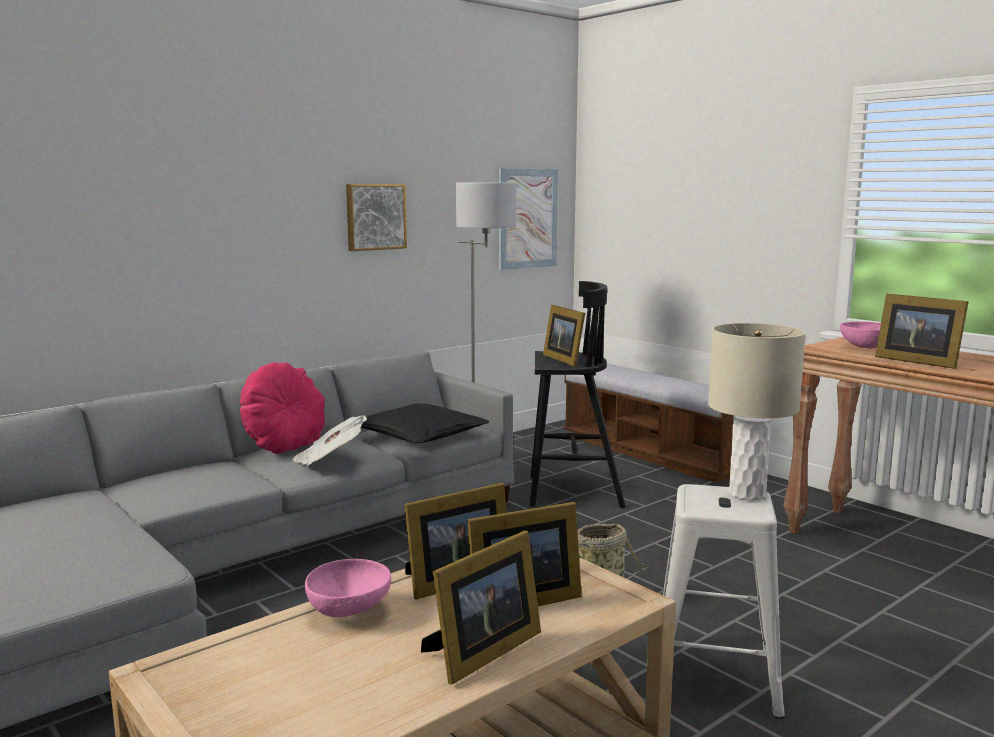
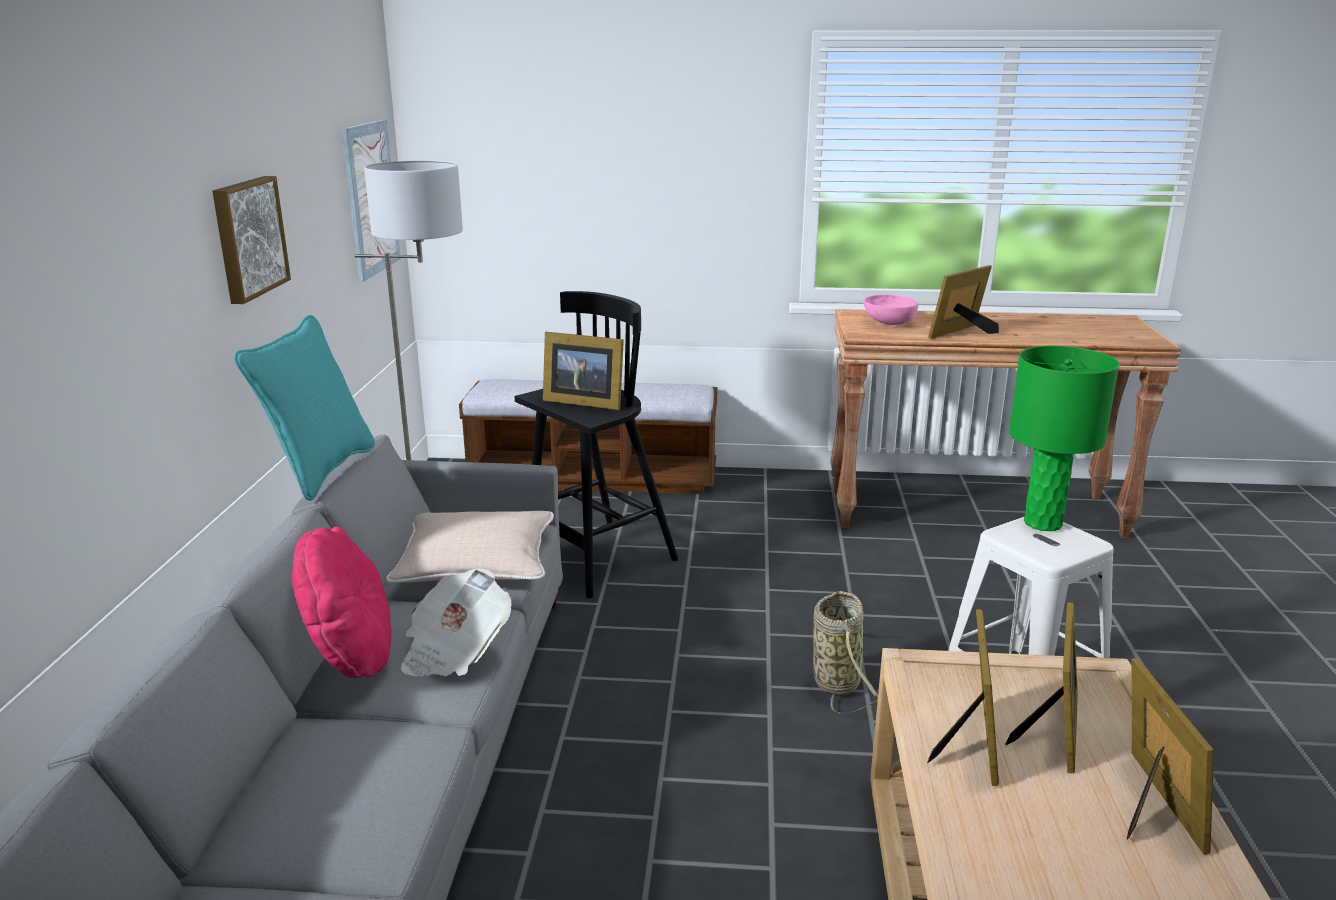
camera: 45 degrees left, 10 degrees up
(350, 610) = (981, 839): pink bowl -> none
(363, 356) = (320, 471): none -> turquoise pillow
(420, 434) = (476, 561): black pillow -> beige pillow
(746, 494) = (1043, 523): beige table lamp -> green table lamp
(915, 361) = (962, 333): picture frame -> picture frame turned 135 degrees clockwise

